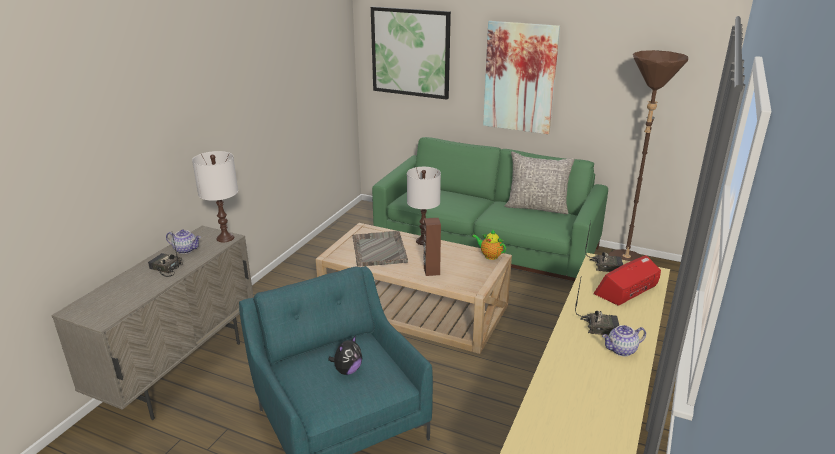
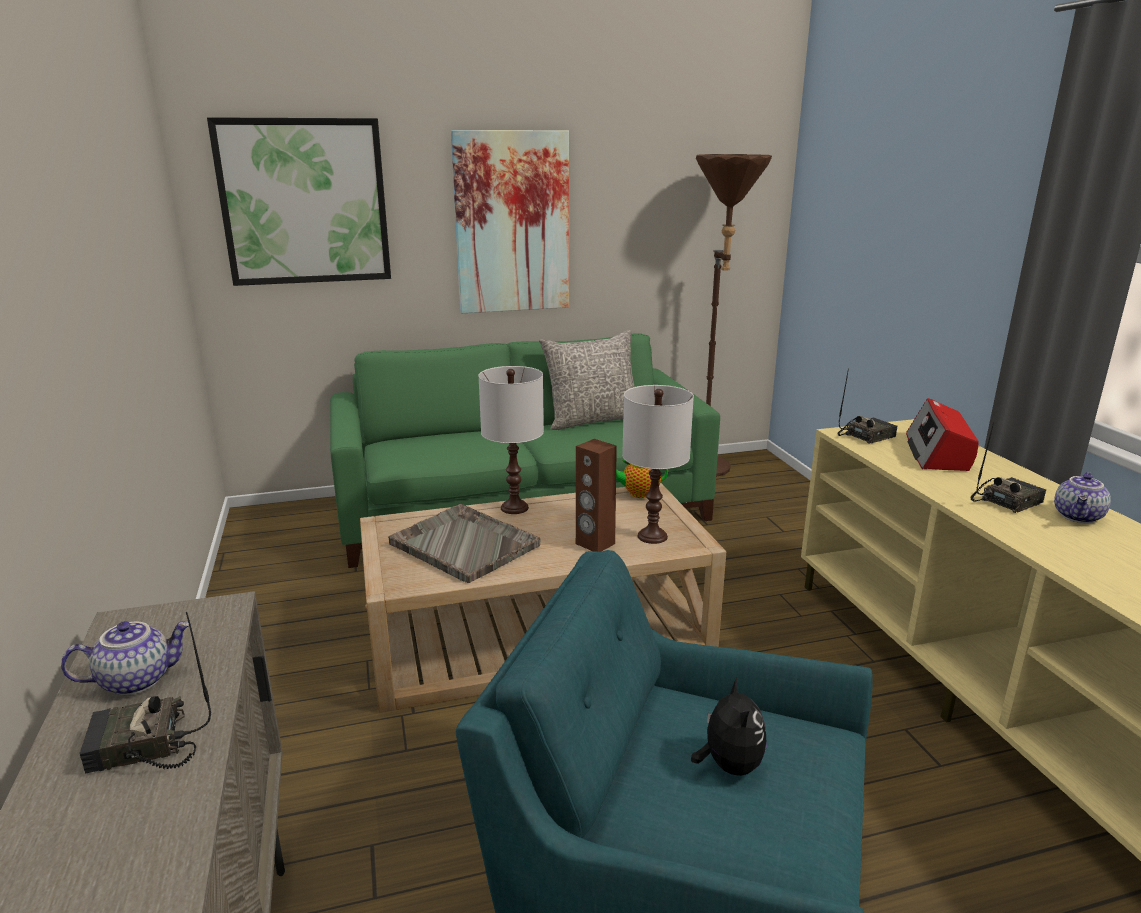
camera: 40 degrees left, 5 degrees down
(225, 238) = (213, 613): white table lamp -> white table lamp (652, 536)

